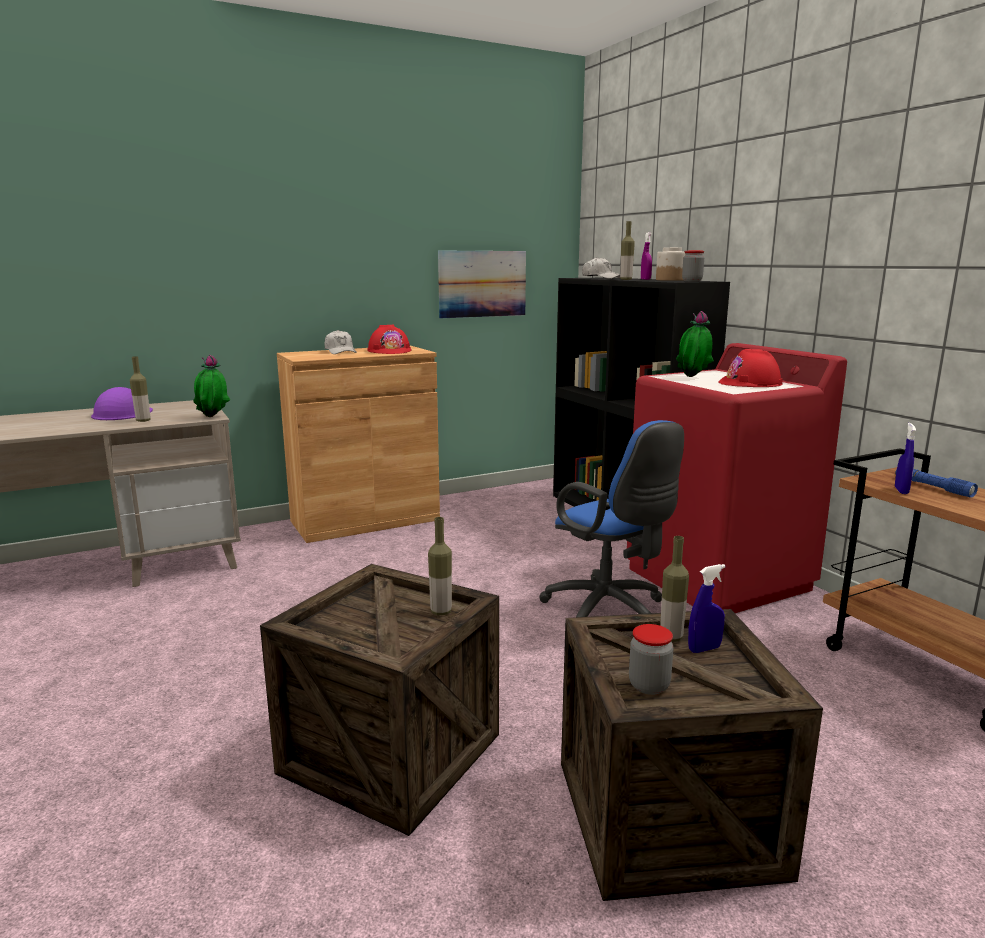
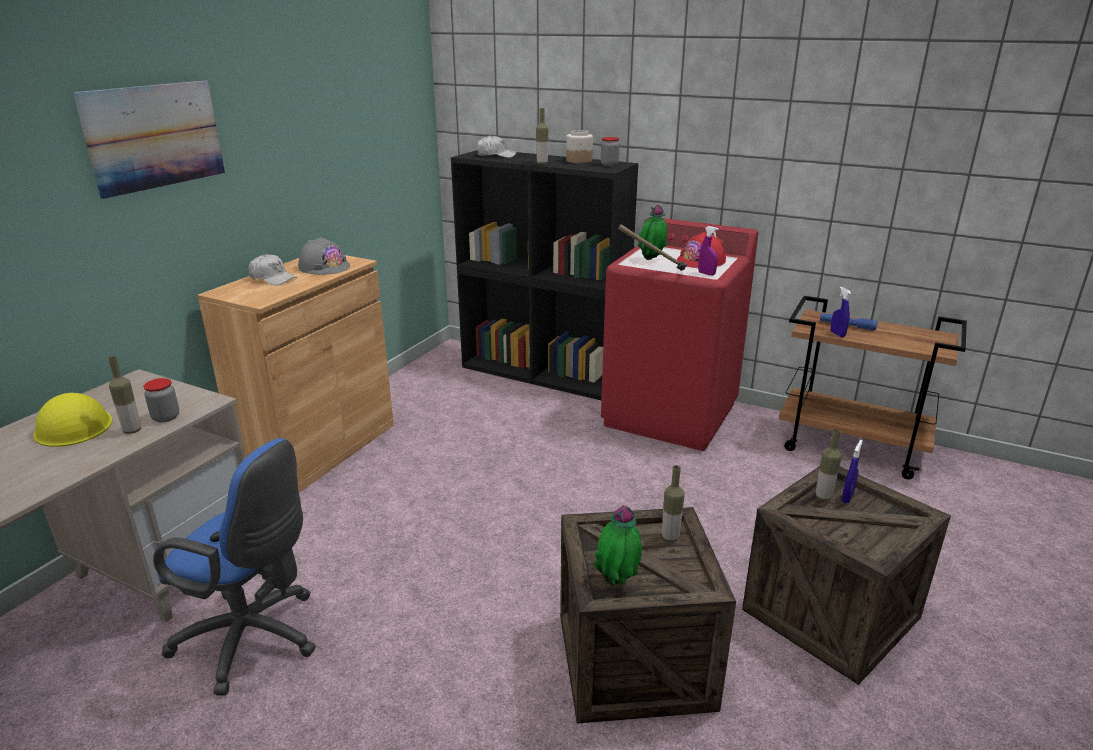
camera: 35 degrees left, 10 degrees up
(122, 413) = (73, 426): purple hard hat -> yellow hard hat
(213, 417) = (212, 401): potted plant -> potted plant (617, 582)
(389, 351) = (324, 267): red hard hat -> grey hard hat
(482, 284) = (368, 168): picture -> picture (155, 136)
(610, 612) = (635, 472): blue office chair -> blue office chair (255, 639)
(645, 279) = (554, 160): purple spray bottle -> purple spray bottle (706, 274)
(649, 686) = (858, 539): jar -> jar (166, 417)
(675, 383) = (654, 271): none -> hammer

